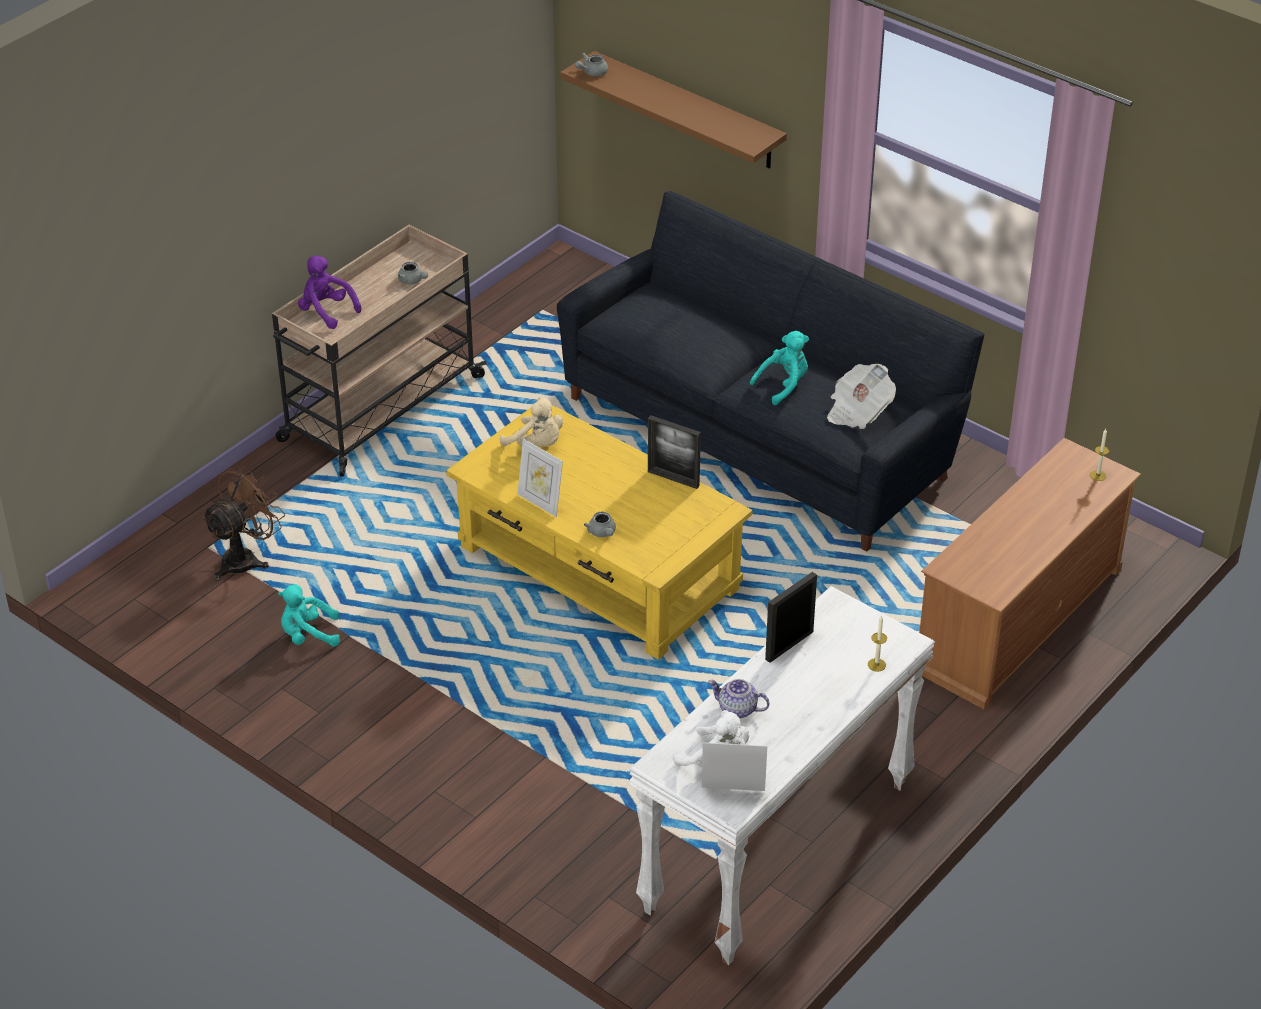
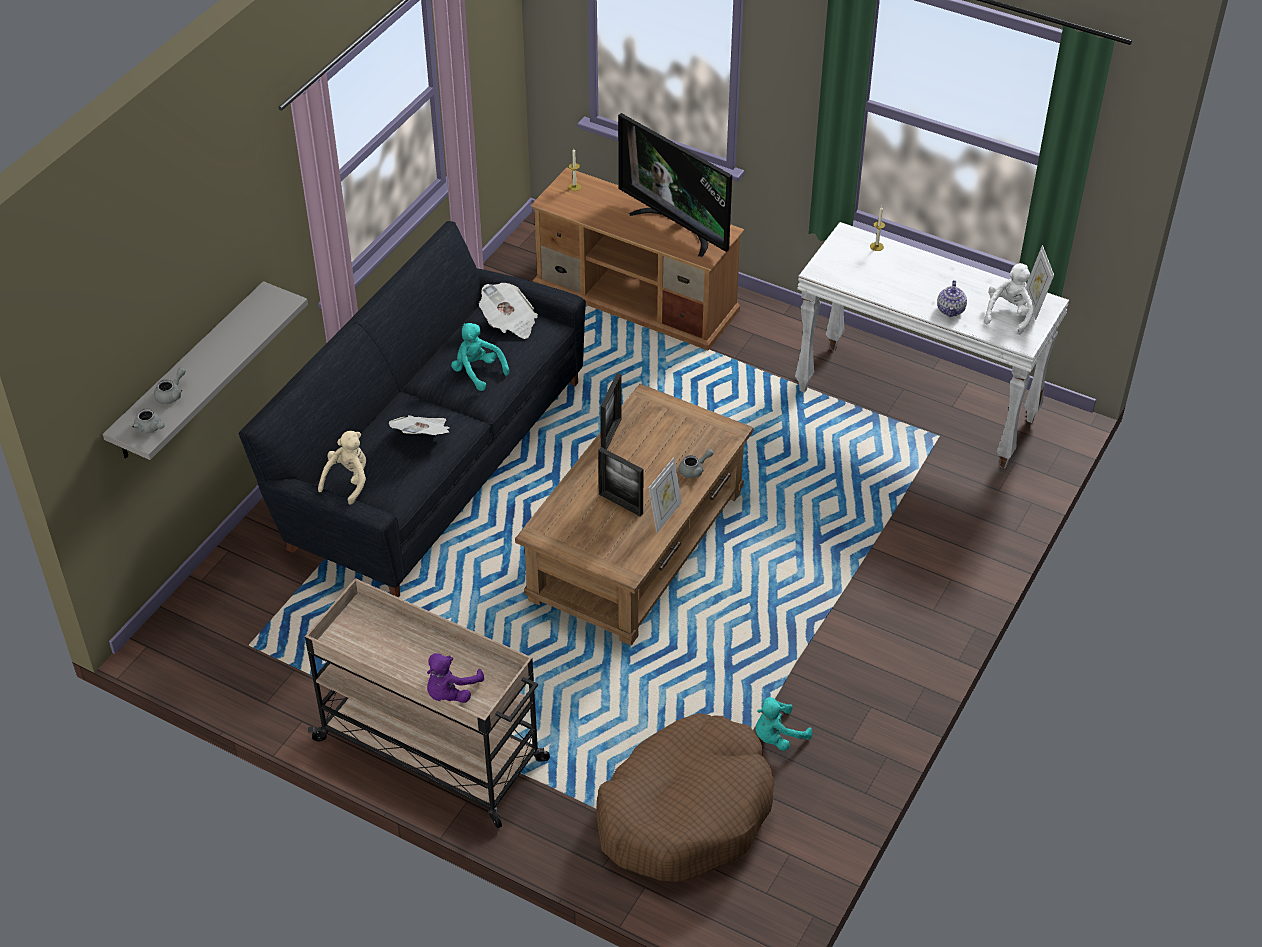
camera: 100 degrees left, 5 degrees up
(246, 558) = (685, 811): brown fan -> brown dog bed
(308, 635) = (777, 736): turquoise plush toy -> turquoise plush toy turned 75 degrees clockwise
(412, 281) = (386, 631): grey teapot -> grey teapot (172, 394)
(536, 445) = (584, 530): beige plush toy -> beige plush toy (348, 481)
(599, 569) = (637, 545): yellow coffee table -> brown coffee table
(687, 111) = (189, 372): brown shelf -> grey shelf
(689, 340) = (423, 436): none -> newspaper
(789, 645) = (873, 290): picture frame -> picture frame (620, 504)
(1008, 552) = (677, 227): none -> television

